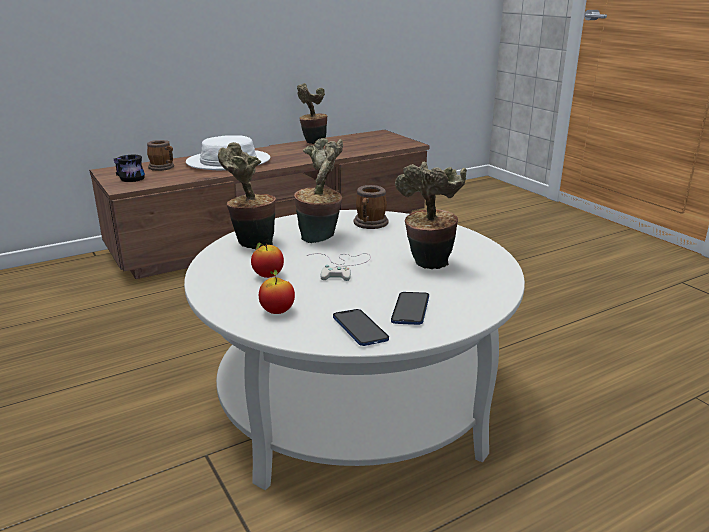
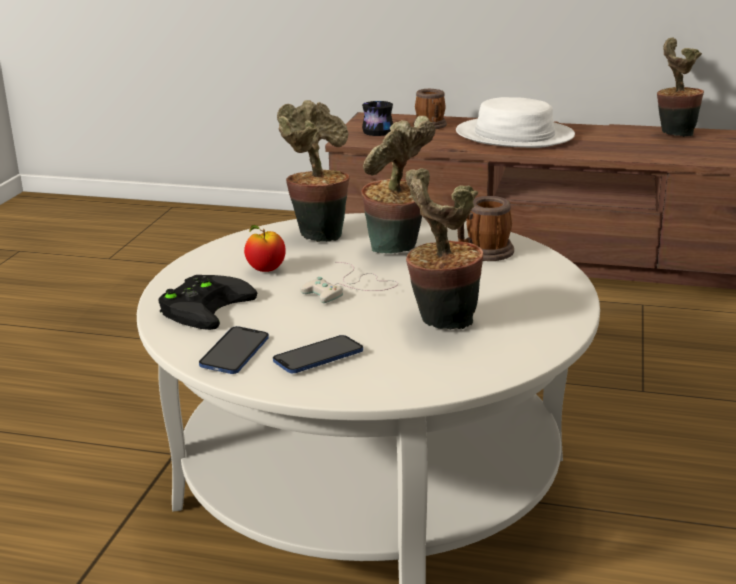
camera: 45 degrees right, 0 degrees up
(277, 311) = (204, 306): apple -> black game controller

